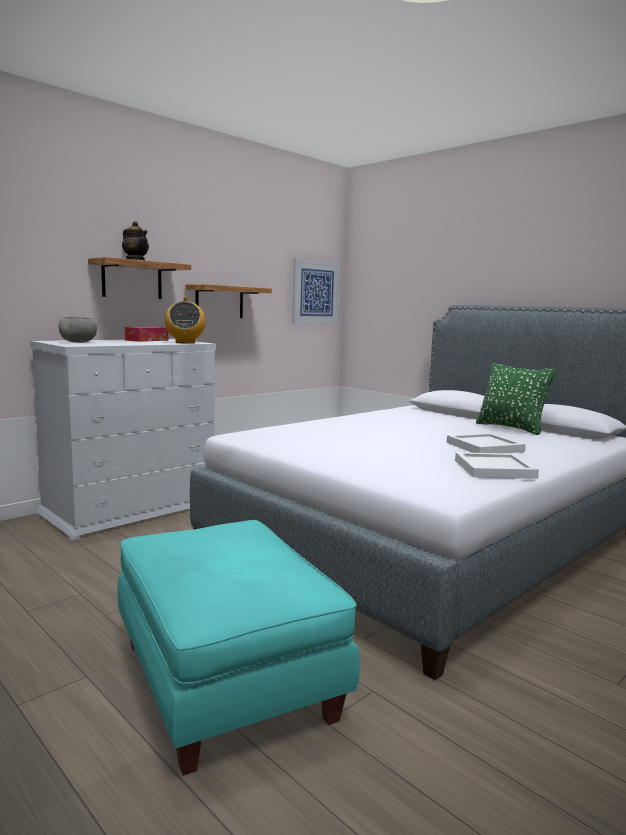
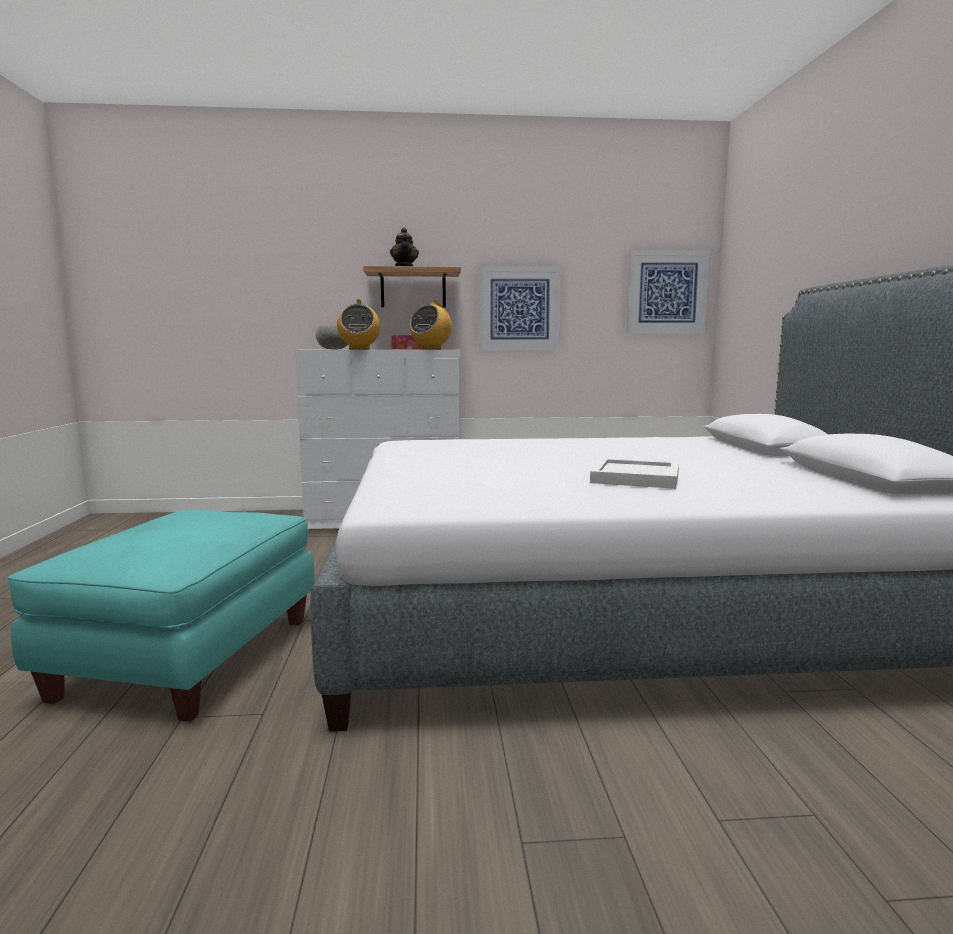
camera: 40 degrees right, 0 degrees up
(123, 344) = (359, 349): none -> radio
(219, 302) = (519, 309): shelf -> picture
(493, 469) = (548, 495): white tray -> none
(511, 428) = (777, 467): green pillow -> none

